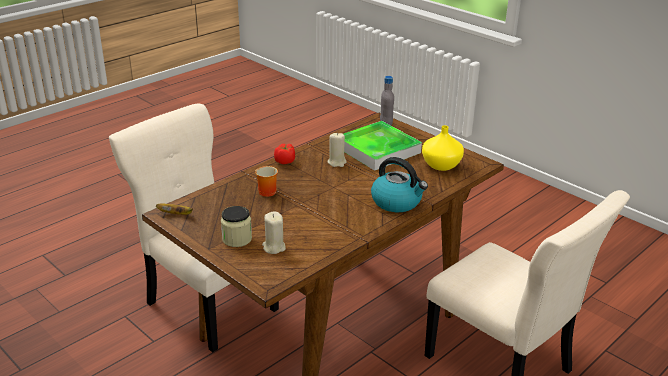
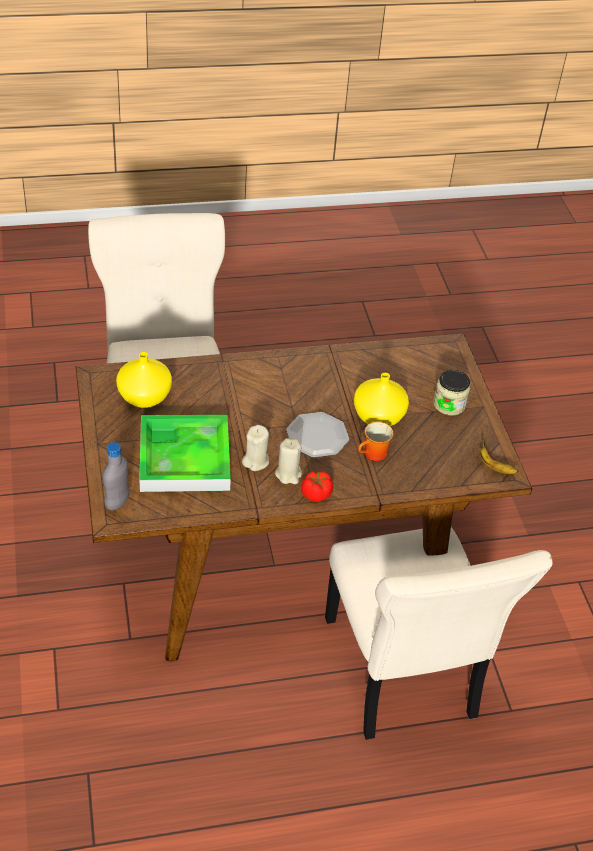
camera: 150 degrees left, 15 degrees up
(273, 247) = (420, 379): beige candle -> beige candle (288, 474)
(283, 212) = (379, 416): none -> yellow vase
(313, 186) = (316, 437): none -> plate
(397, 202) = (252, 372): kettle -> none

